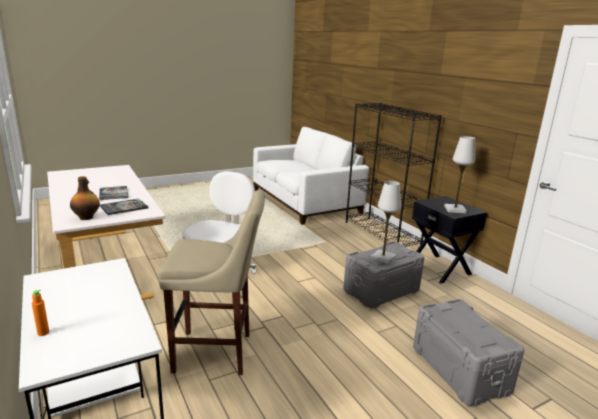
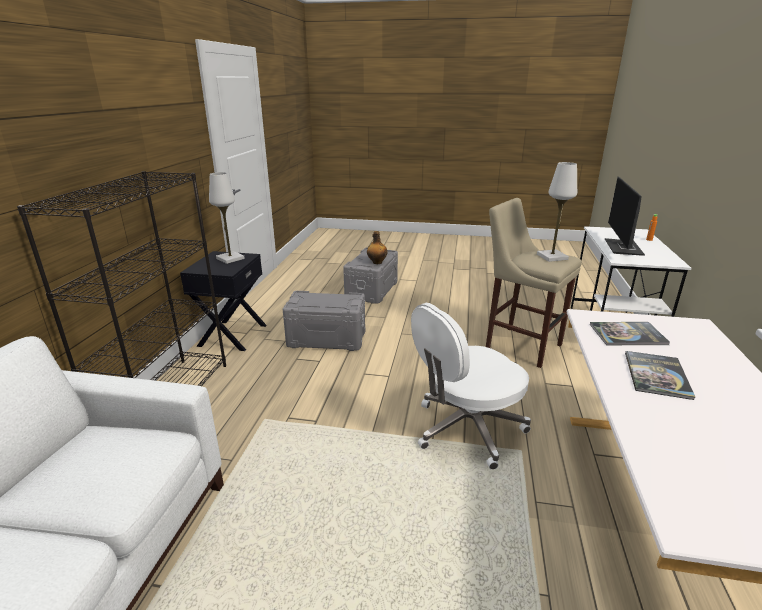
camera: 140 degrees left, 5 degrees up
(87, 217) = (676, 328): bottle -> bottle (377, 262)
(100, 292) = (623, 248): none -> monitor
(383, 257) = (330, 301): white table lamp -> white table lamp (552, 257)

